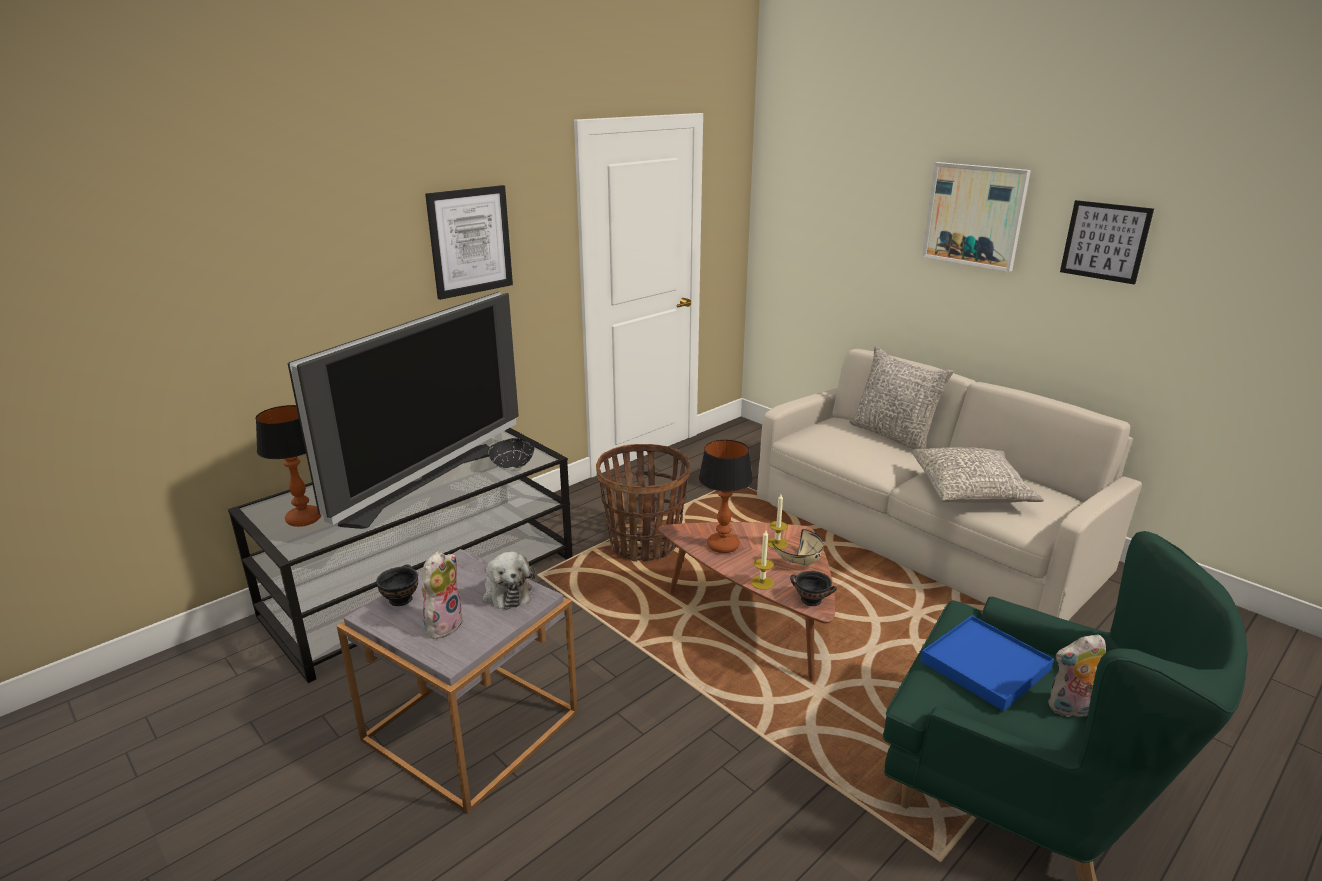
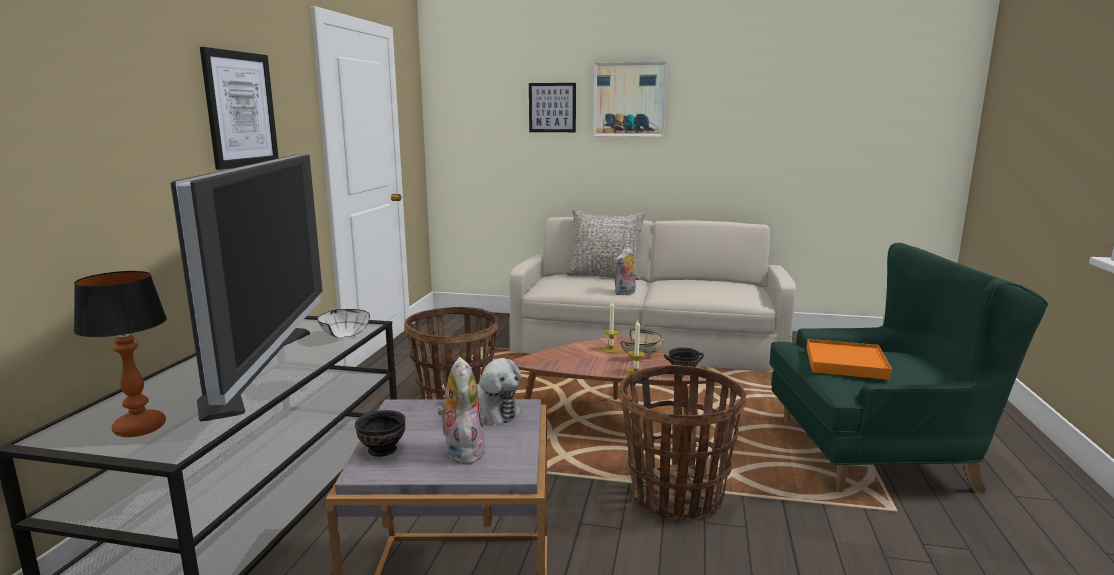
camera: 35 degrees left, 10 degrees down
(512, 464) = (342, 335): black bowl -> white bowl
(723, 546) = (575, 361): table lamp -> none
(727, 728) = (676, 496): none -> basket
(971, 490) = (695, 290): grey pillow -> none
(985, 665) = (846, 363): blue tray -> orange tray
(1070, 709) = (914, 369): plush toy -> plush toy (625, 293)
(1105, 241) = (726, 105): picture -> picture (552, 107)

